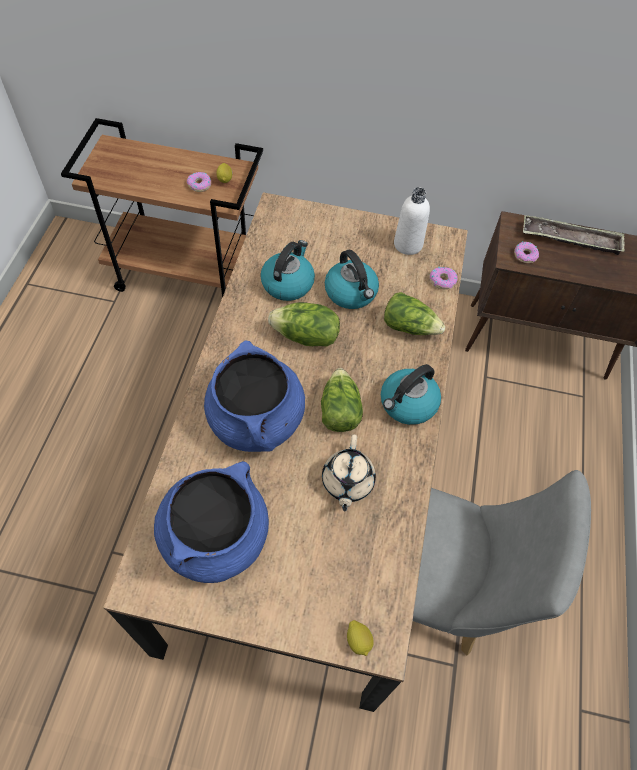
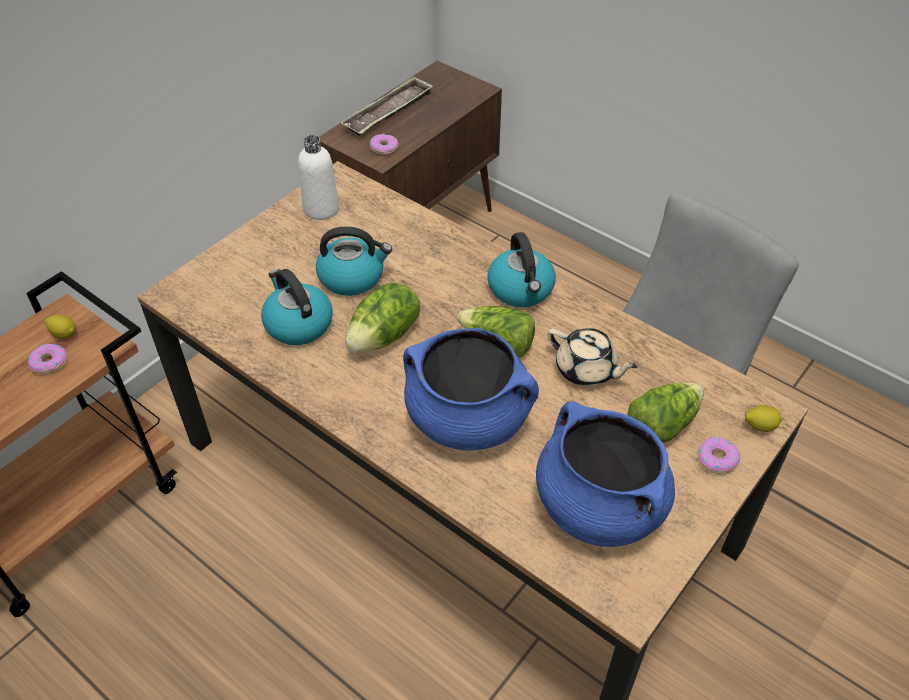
camera: 60 degrees left, 10 degrees down
(409, 326) = (428, 250): lettuce -> lettuce (662, 424)
(442, 280) = (388, 204): donut -> donut (716, 459)

